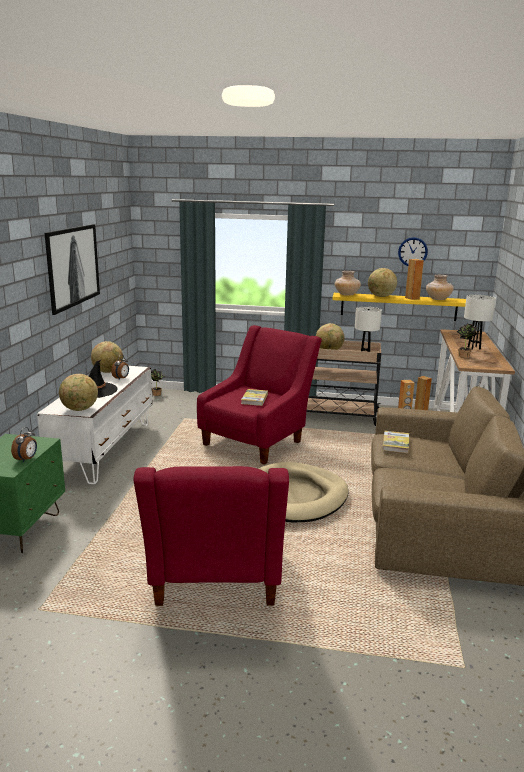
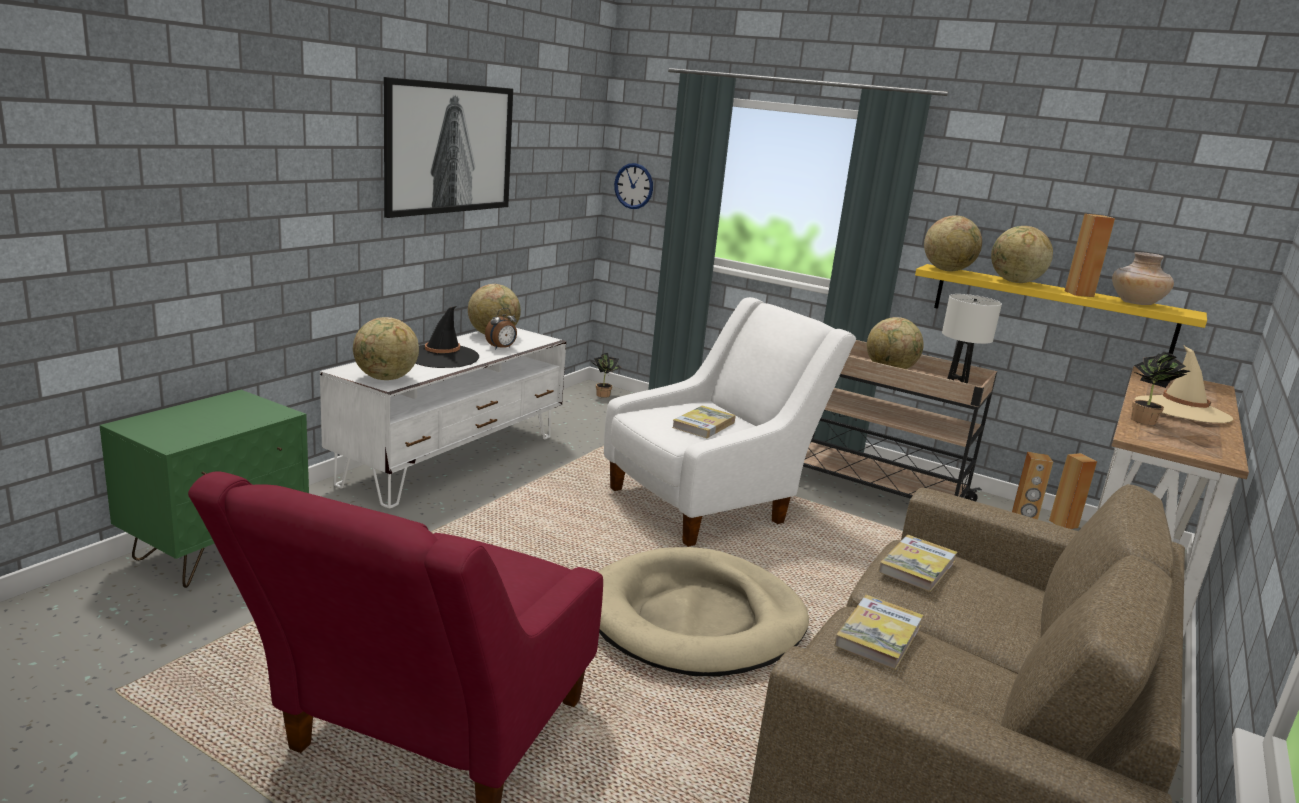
camera: 20 degrees right, 0 degrees up
(27, 459) = (219, 432): alarm clock -> none
(257, 440) = (709, 502): red armchair -> white armchair
(346, 295) = (947, 270): beige vase -> globe
(401, 476) = (878, 635): none -> book
(412, 252) = (1098, 201): wall clock -> wall clock (633, 186)
(474, 348) = (1182, 410): white table lamp -> beige hat

